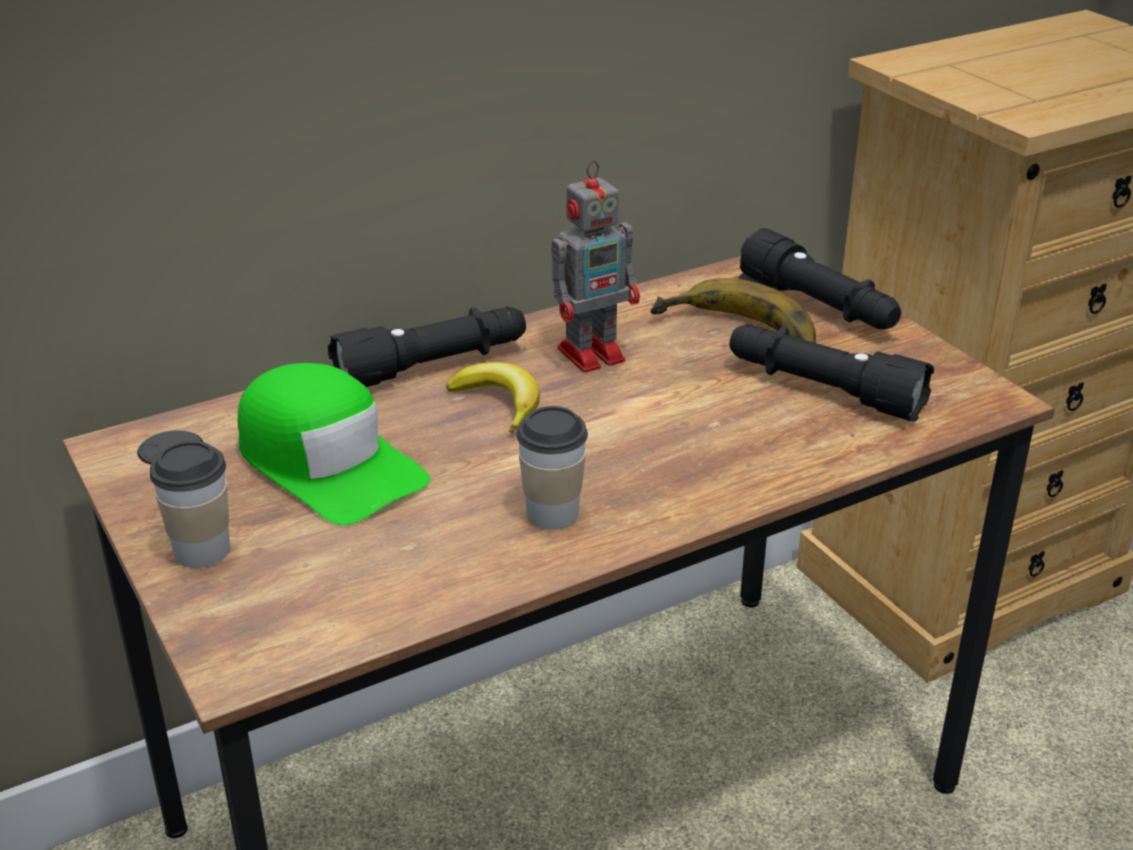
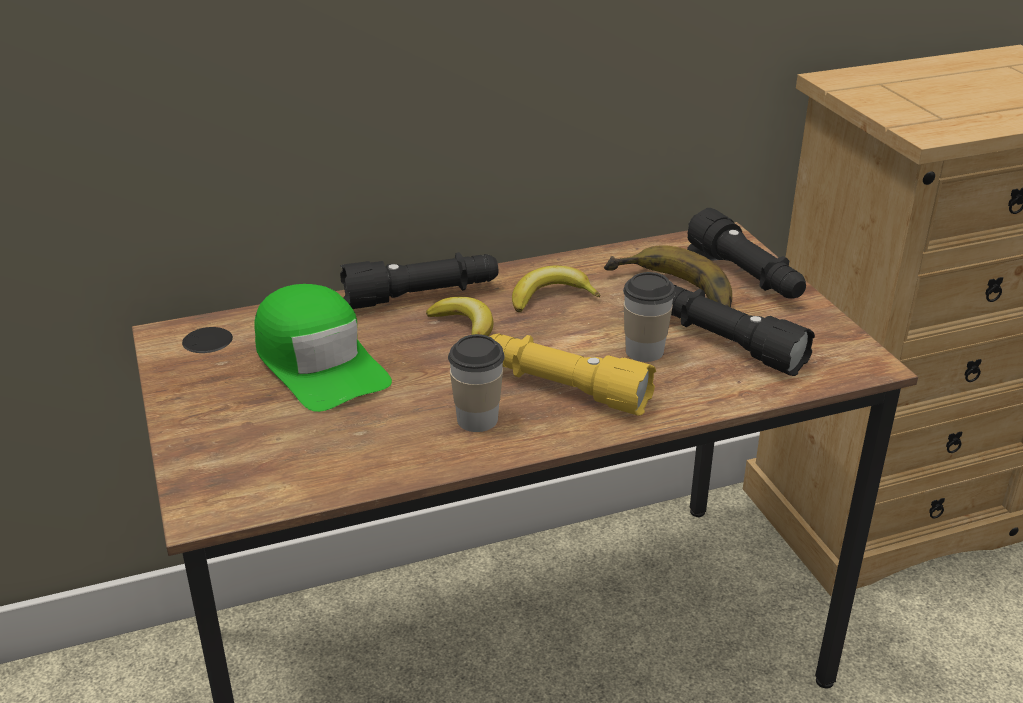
camera: 10 degrees right, 0 degrees up
(202, 551) = (206, 419): cup -> cup (644, 351)
(594, 353) = (551, 297): toy robot -> banana
(646, 464) = (563, 388): none -> yellow flashlight

